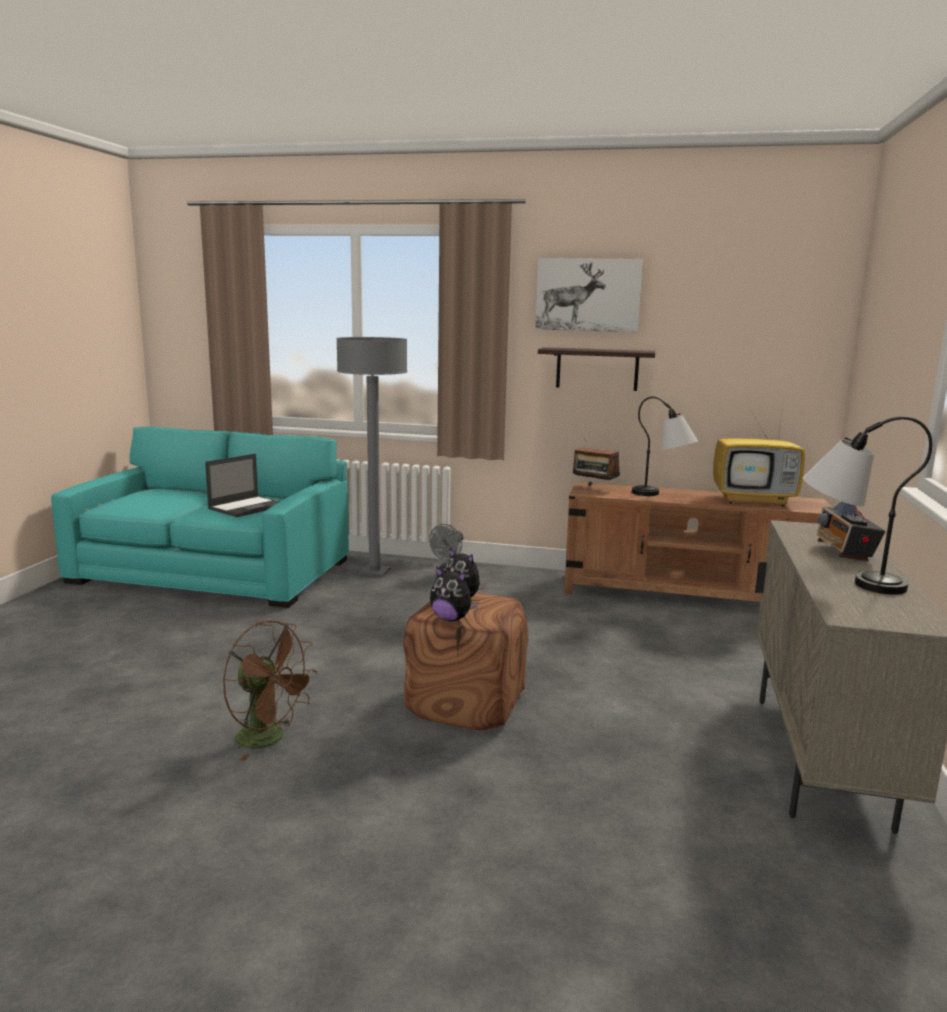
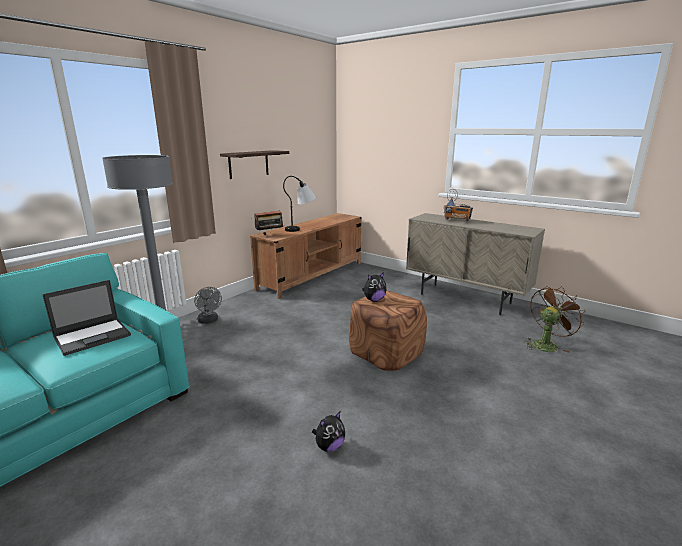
camera: 65 degrees left, 5 degrees up
(247, 507) = (93, 336): laptop -> laptop turned 75 degrees clockwise
(269, 739) = (394, 428): brown fan -> brown fan (546, 344)
(451, 619) = (402, 307): plush toy -> plush toy (329, 446)
(588, 295) = (238, 117): picture -> none
(754, 500) = (329, 220): television -> none
(844, 580) = (488, 226): table lamp -> none

